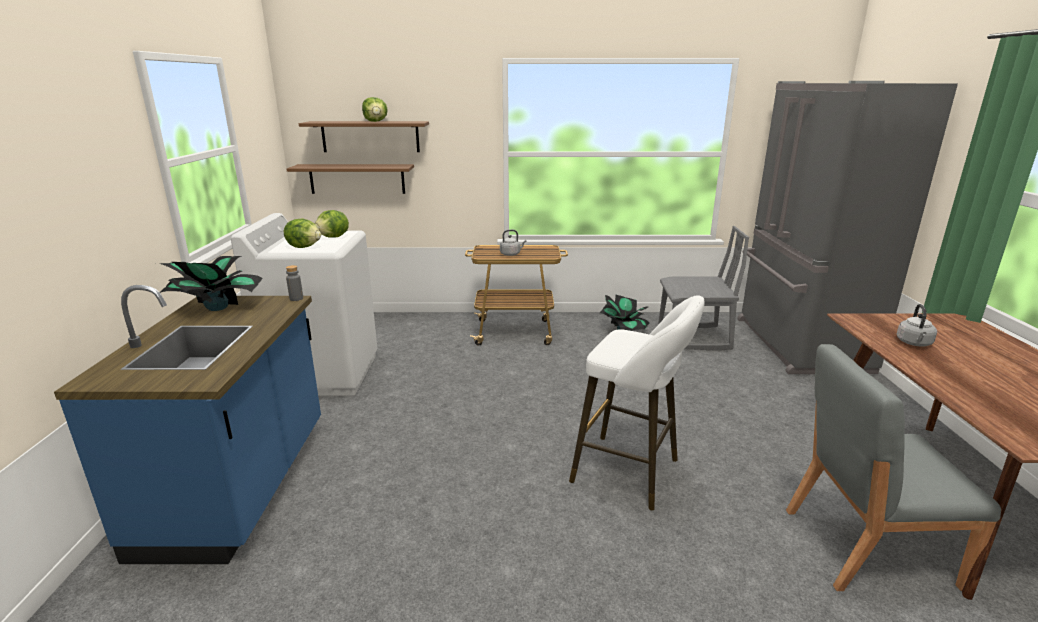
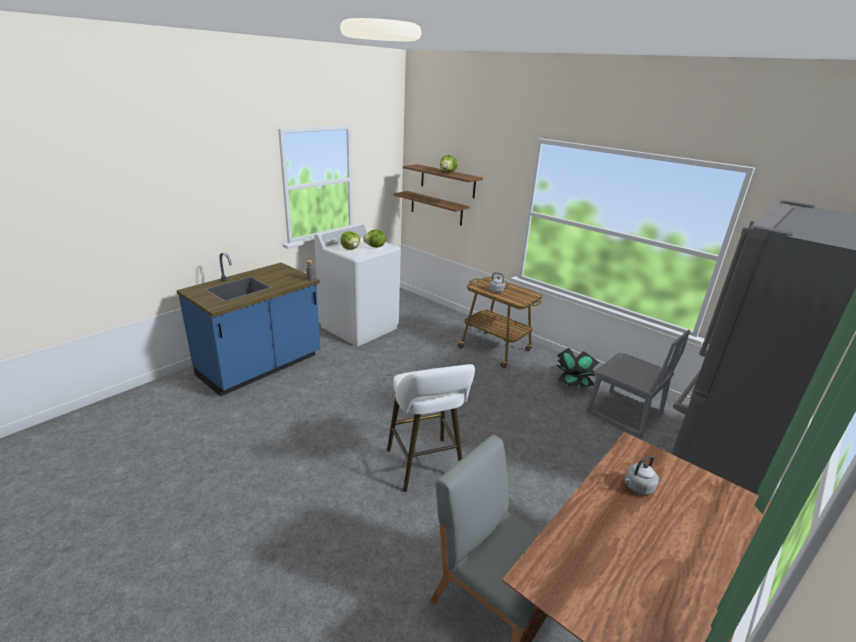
camera: 40 degrees right, 5 degrees up
(216, 308) = (276, 272): potted plant -> none

